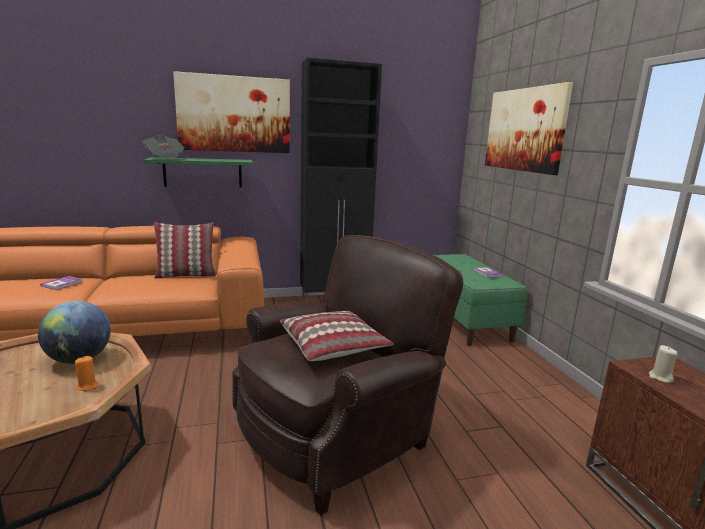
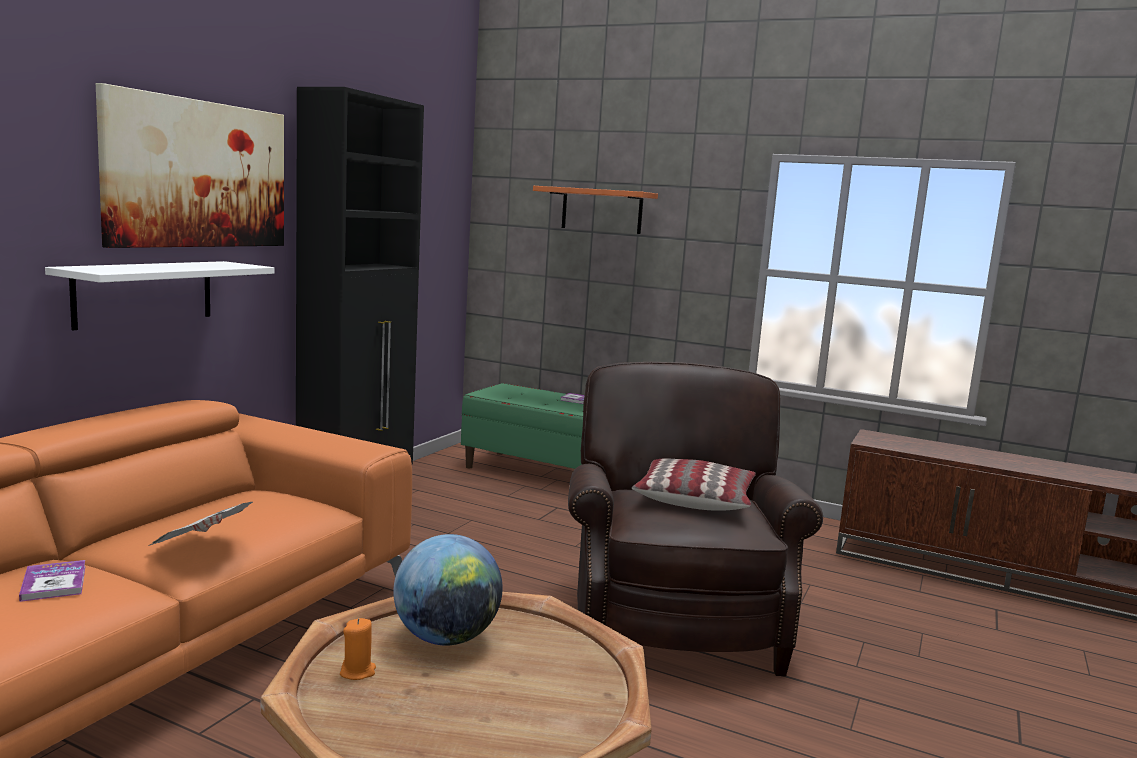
camera: 50 degrees left, 5 degrees down
(88, 386) = (548, 647): orange candle -> orange candle (358, 672)
(165, 158) = (113, 269): newspaper -> newspaper (201, 548)
(186, 275) = (238, 500): pillow -> none
(203, 172) = (144, 293): green shelf -> white shelf
(524, 130) = (602, 210): picture -> orange shelf
(660, 378) = (889, 444): beige candle -> none

